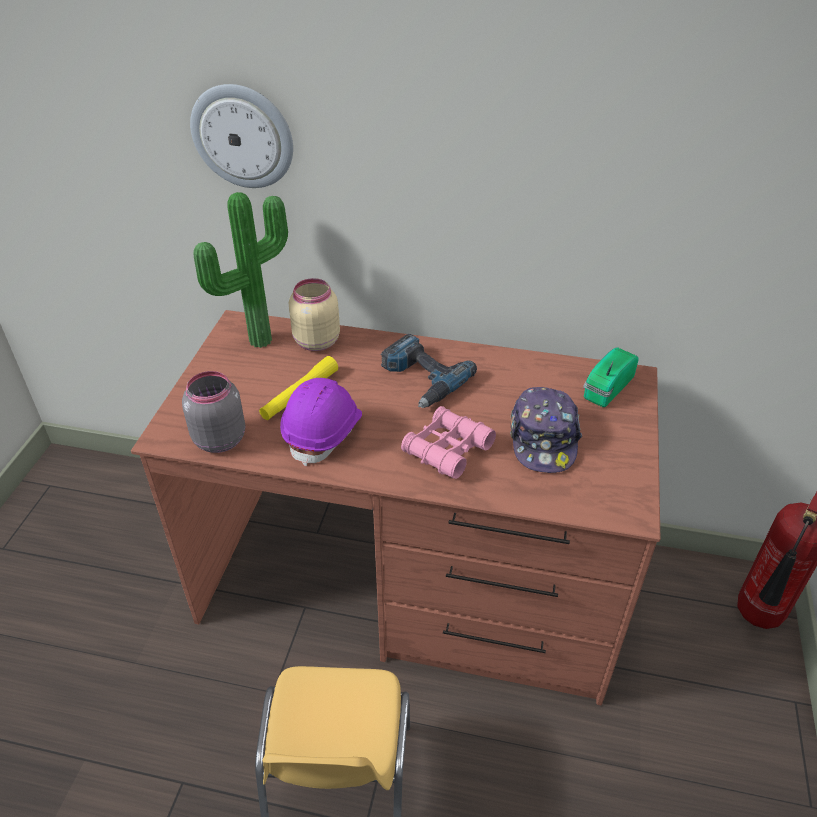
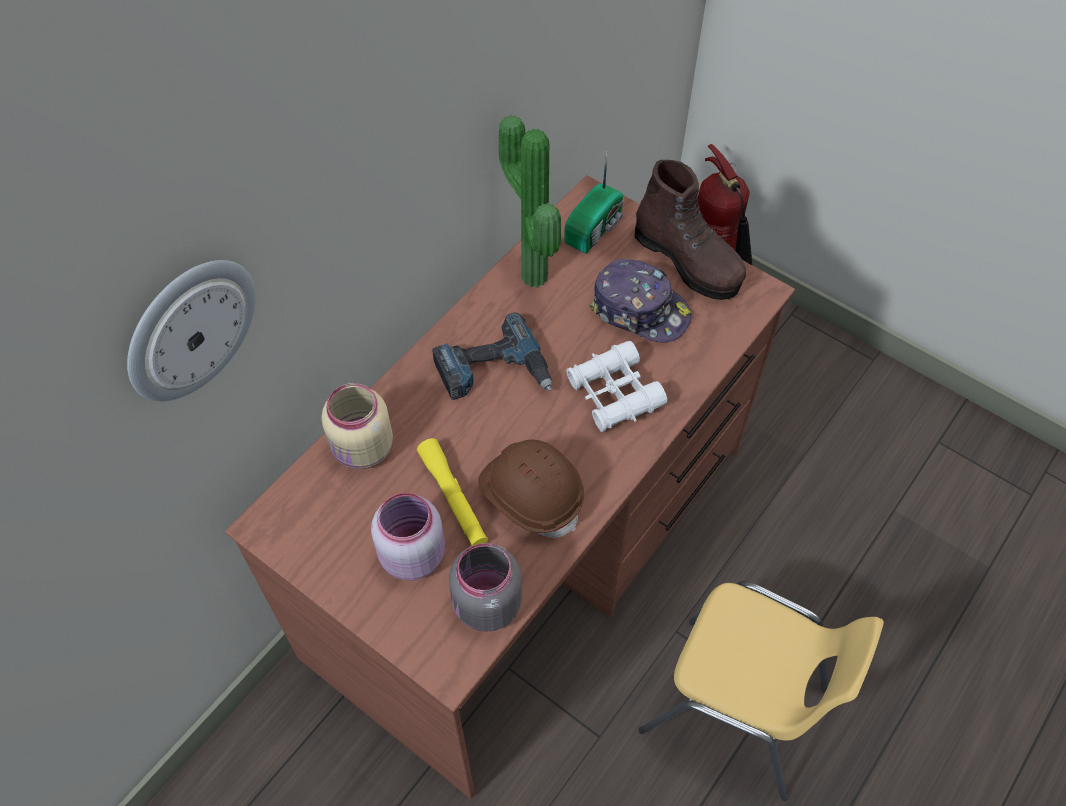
camera: 65 degrees left, 15 degrees up
(245, 390) = (412, 554): none -> pink jar
(257, 339) = (317, 511): potted plant -> potted plant (529, 278)
(324, 432) = (531, 495): purple hard hat -> brown hard hat
(447, 449) = (614, 394): pink binoculars -> white binoculars
(606, 388) = (596, 228): radio -> radio turned 120 degrees counterclockwise
(623, 453) = (688, 260): none -> brown boot

